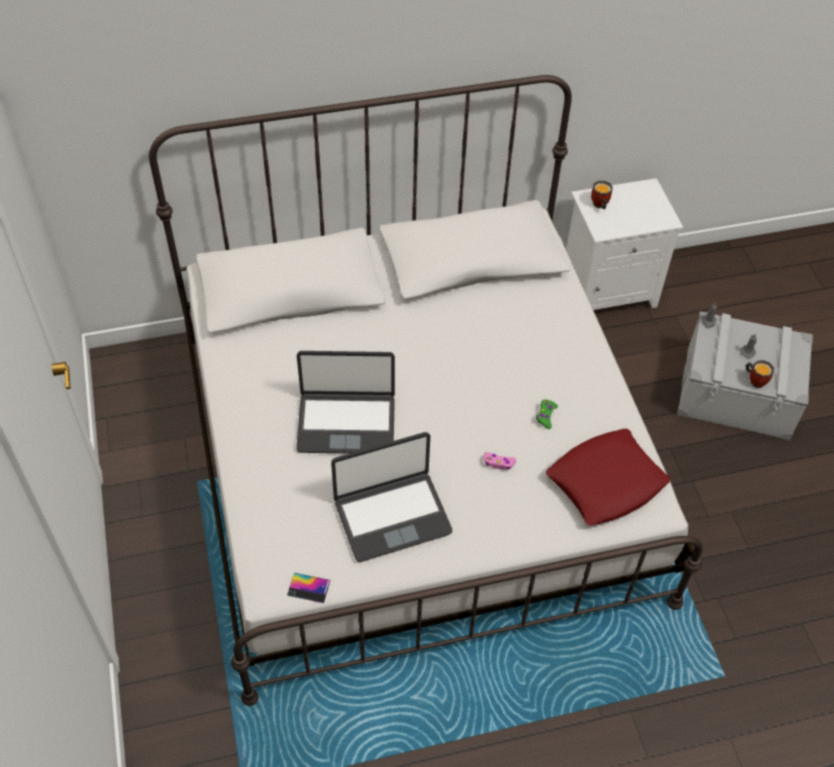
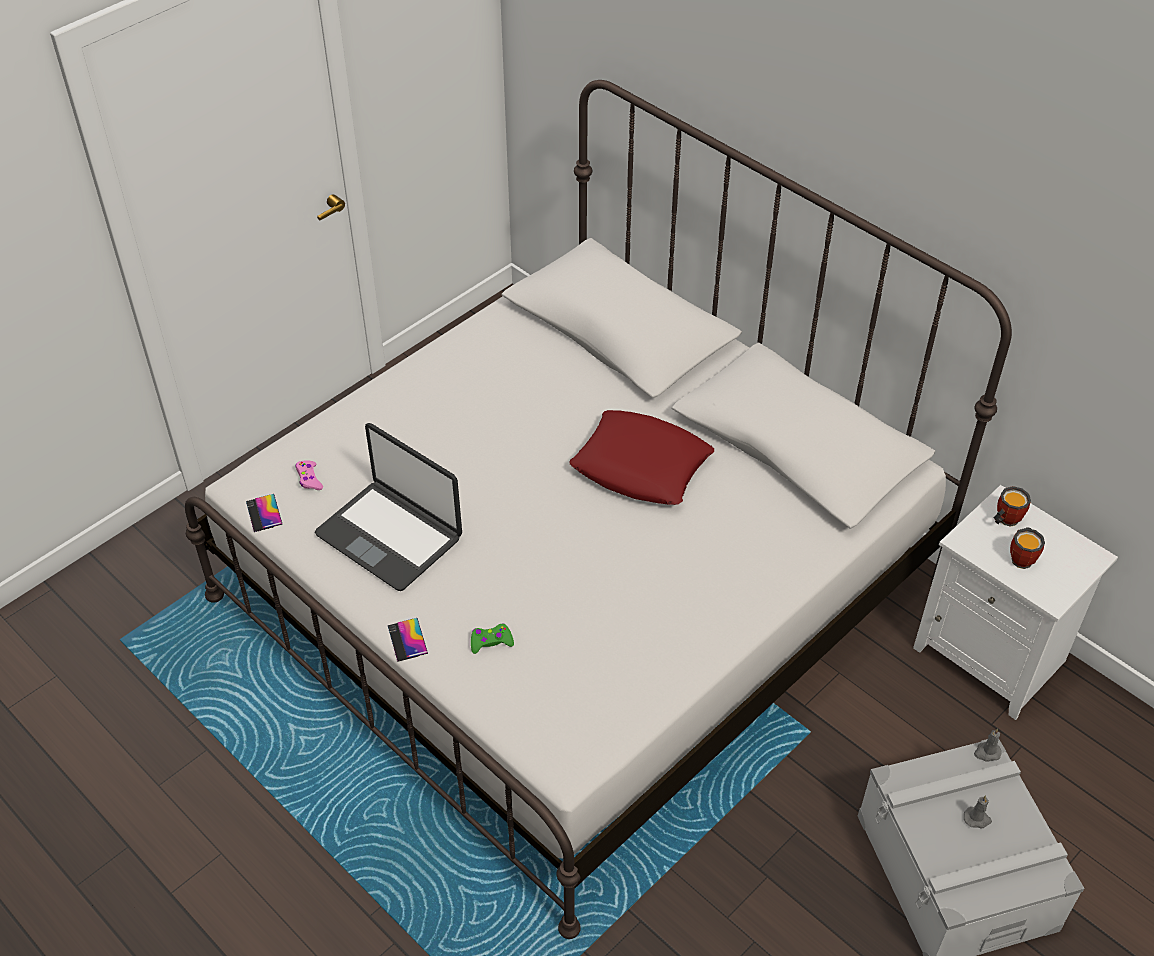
camera: 60 degrees right, 5 degrees down
(346, 423) = (480, 447): laptop -> none
(497, 549) = (407, 640): none -> phone
(498, 463) = (522, 592): pink game controller -> pink game controller (309, 479)
(546, 416) = (621, 605): green game controller -> green game controller (491, 641)
(606, 482) = (569, 701): red pillow -> red pillow (641, 466)
(755, 380) = (934, 846): mug -> mug (1023, 558)

